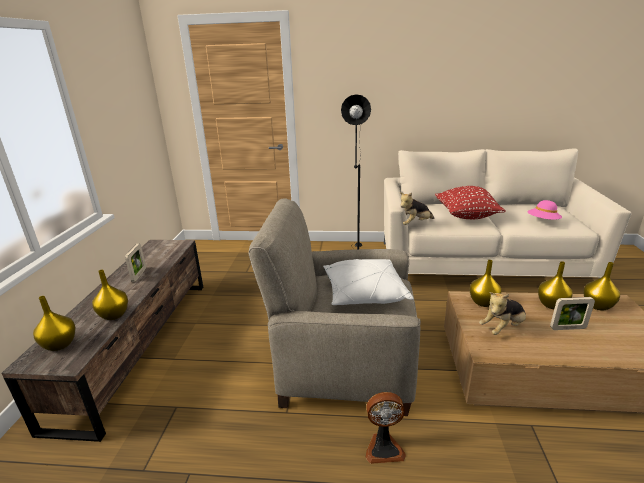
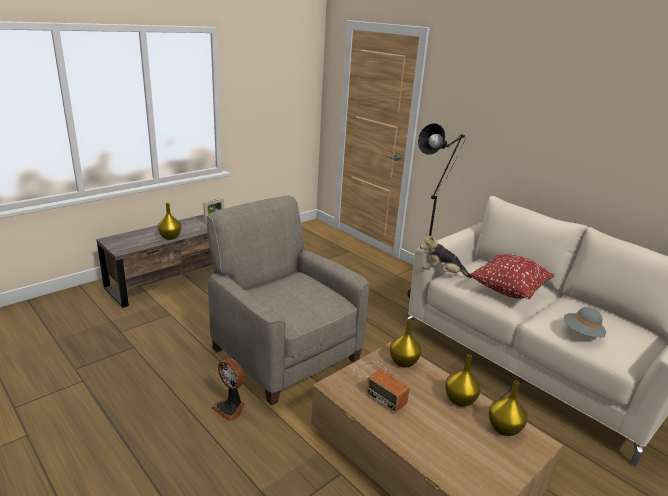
camera: 40 degrees right, 0 degrees up
(59, 344) = (130, 239): yellow vase -> none
(364, 293) = (299, 296): white pillow -> none
(502, 328) = (379, 384): plush toy -> radio
(542, 221) = (581, 333): pink hat -> grey hat
(567, 328) = (432, 419): picture frame -> none

